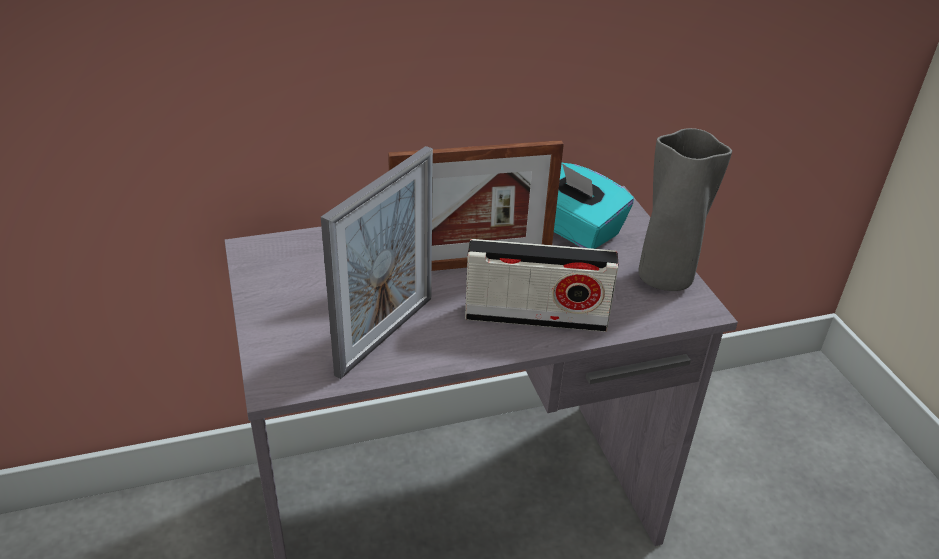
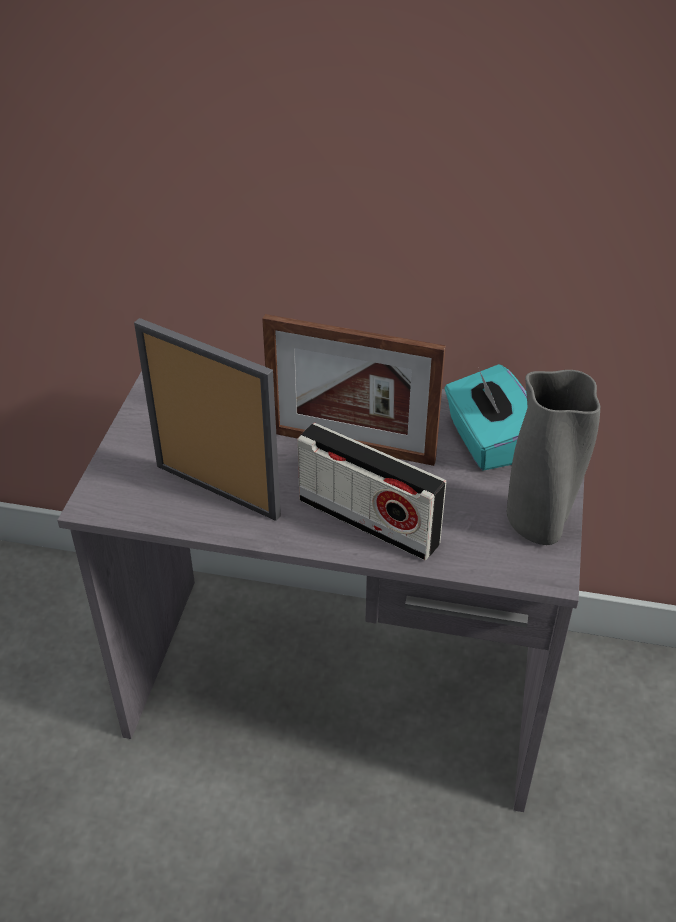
camera: 30 degrees right, 5 degrees up
(385, 335) = (217, 490): picture frame -> picture frame turned 120 degrees counterclockwise

